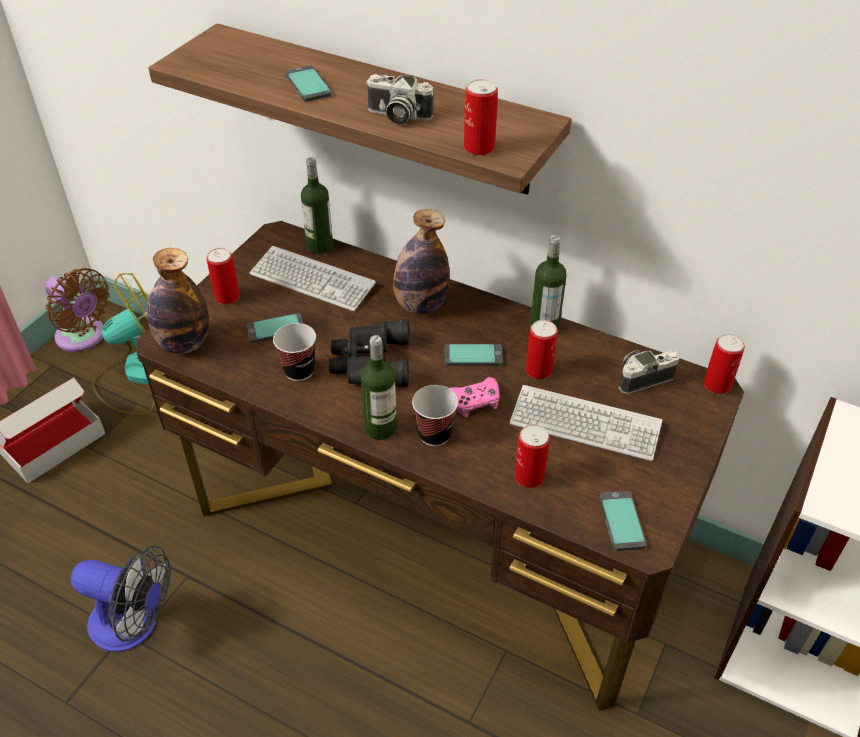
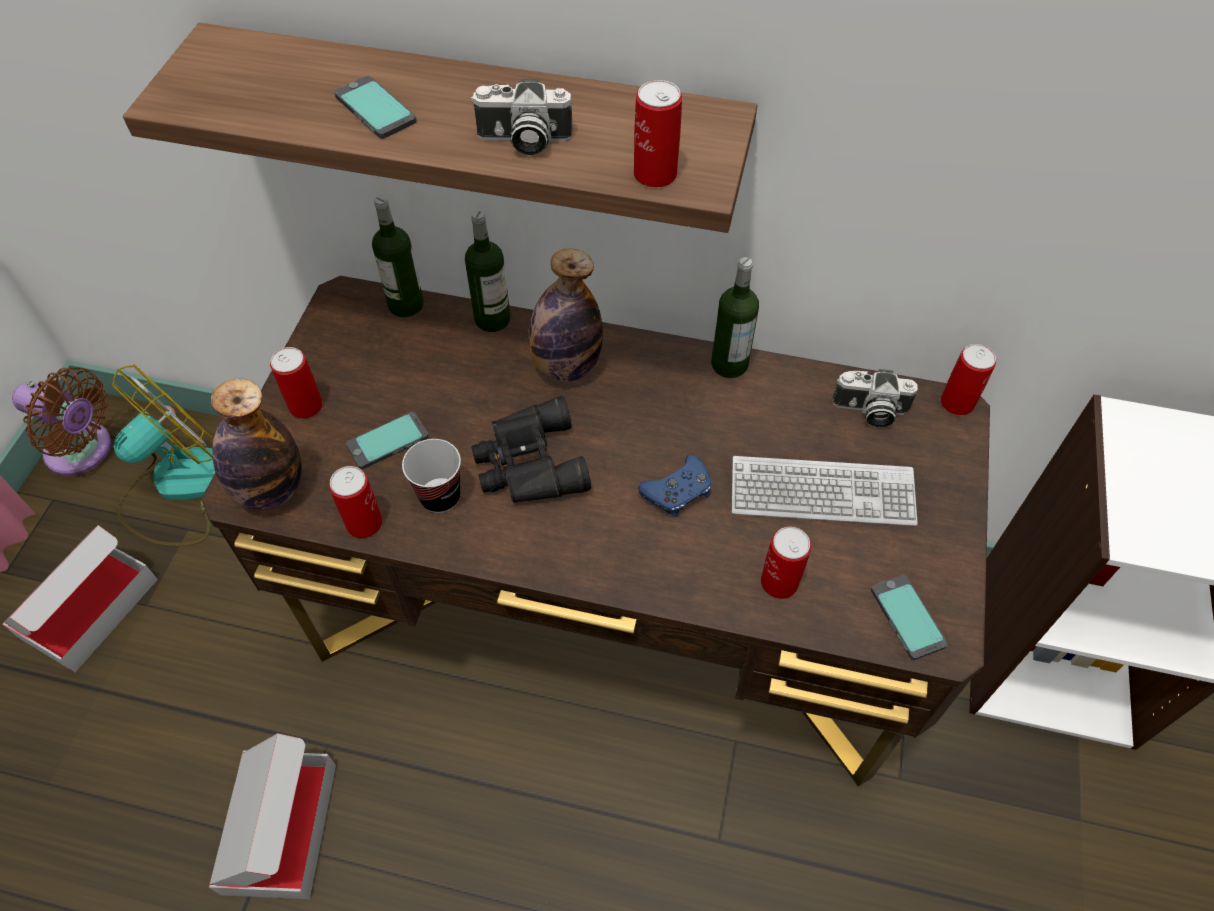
camera: 15 degrees left, 10 degrees up
(134, 624) = (280, 827): fan -> cardboard box
(312, 280) = (412, 358): keyboard -> none
(380, 428) = (573, 557): bottle -> bottle (492, 319)
(434, 434) = (644, 550): cup -> none
(473, 356) = (655, 425): phone -> none
(474, 401) = (678, 491): pink game controller -> blue game controller
(538, 370) = (742, 429): can -> can (364, 523)
(643, 377) = (869, 411): camera -> camera turned 135 degrees counterclockwise

